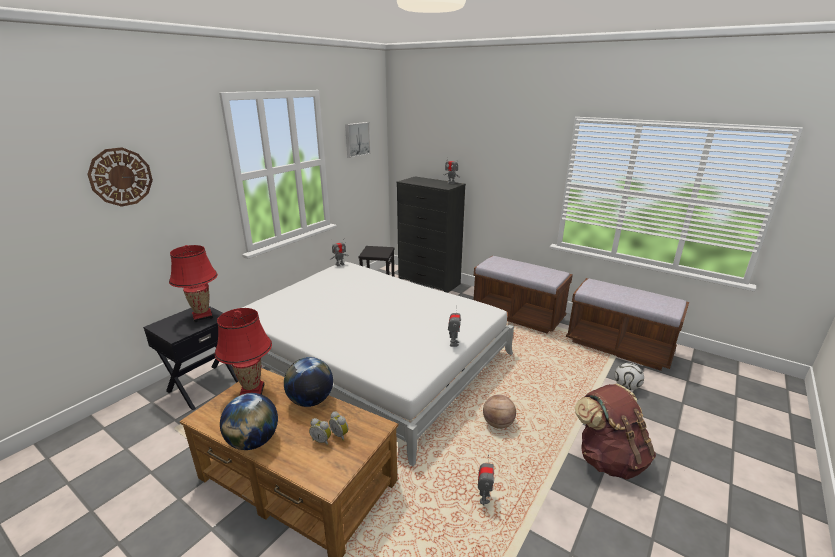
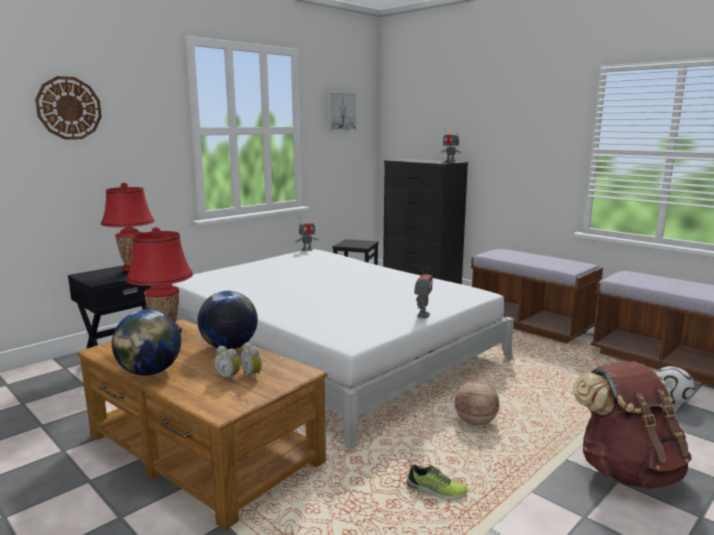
camera: 10 degrees right, 10 degrees down
(484, 498) = (436, 491): toy robot -> shoe

